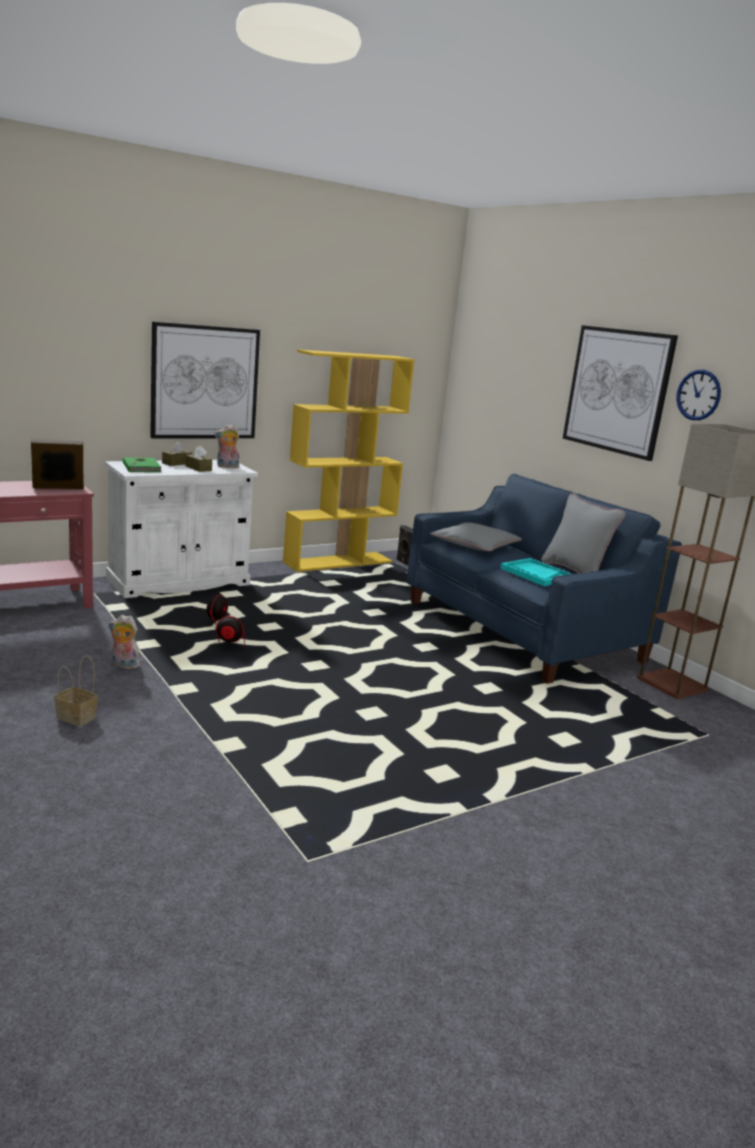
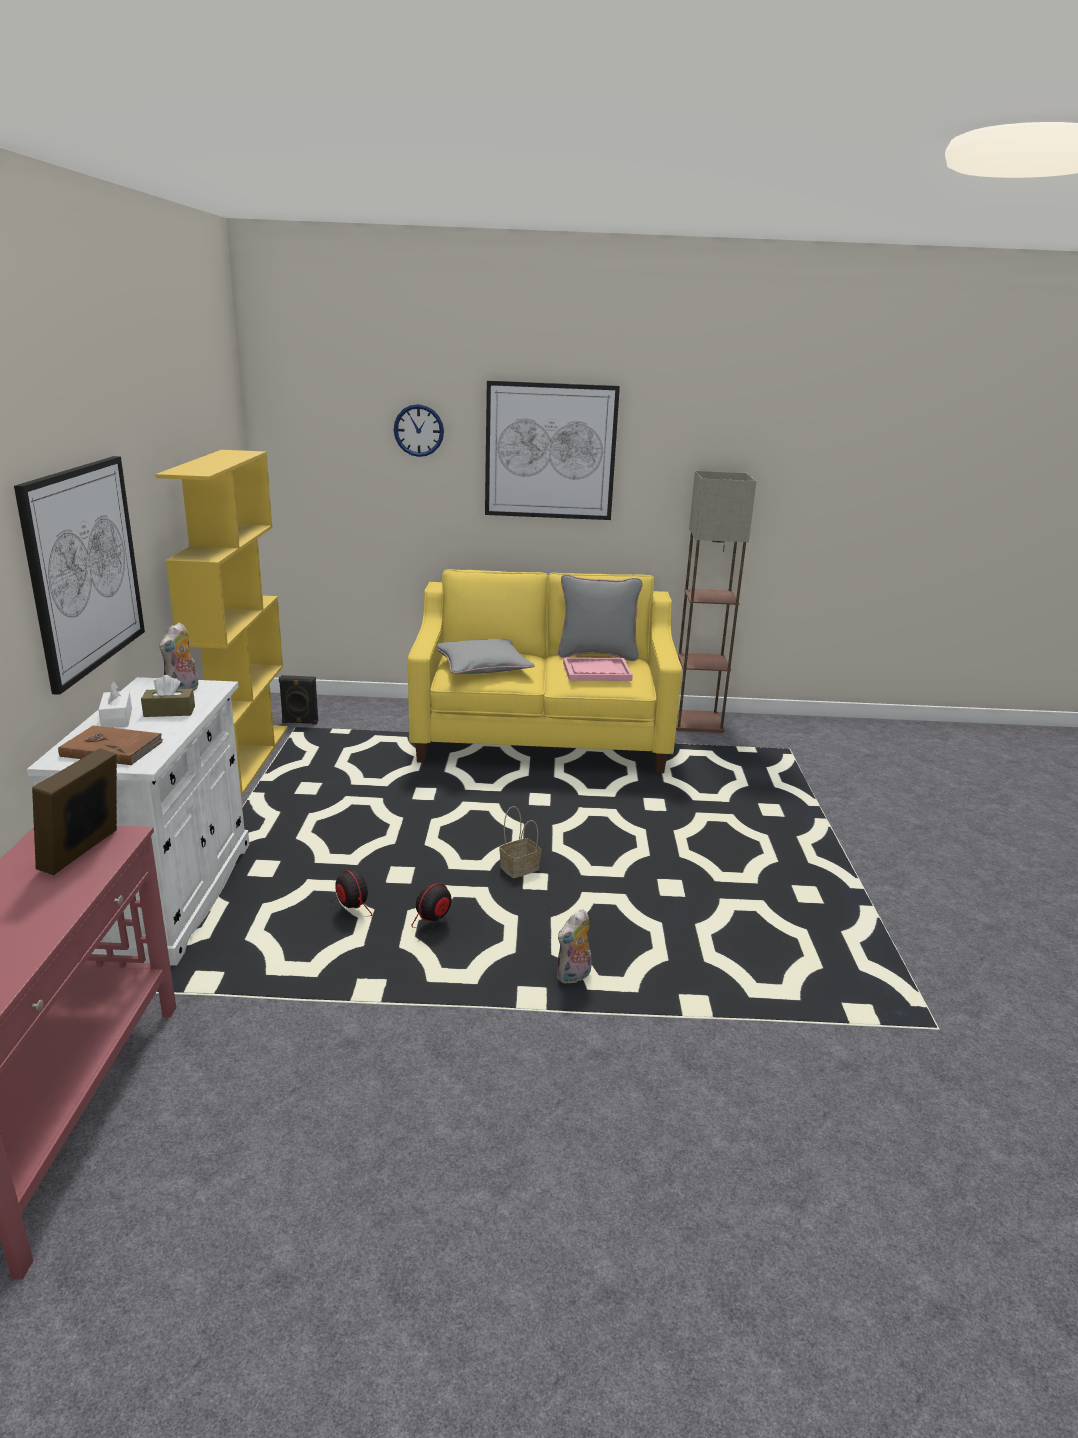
camera: 55 degrees left, 5 degrees up
(77, 717) = (555, 1118): basket -> basket (520, 869)
(124, 665) = (419, 1031): plush toy -> plush toy (574, 977)
(142, 467) = (112, 748): green book -> brown book
(177, 463) = (117, 718): brown tissue box -> white tissue box
(522, 631) = (542, 737): blue sofa -> yellow sofa
(536, 574) = (596, 672): turquoise tray -> pink tray
(698, 395) = (654, 445): wall clock -> wall clock (418, 430)

